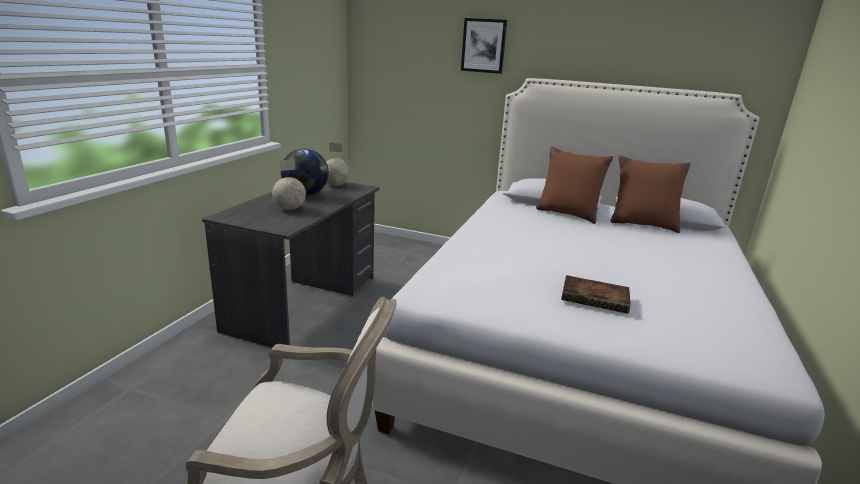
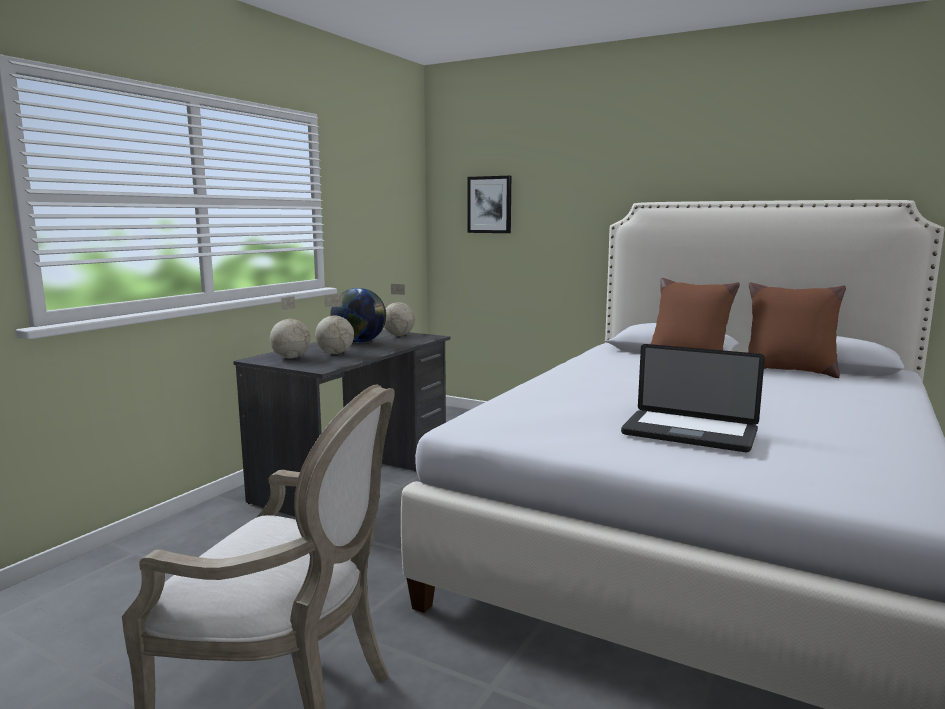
camera: 10 degrees right, 10 degrees down
(252, 215) = (290, 358): none -> globe
(483, 46) = (581, 171): picture -> picture (489, 204)
(596, 298) = (689, 433): book -> laptop

